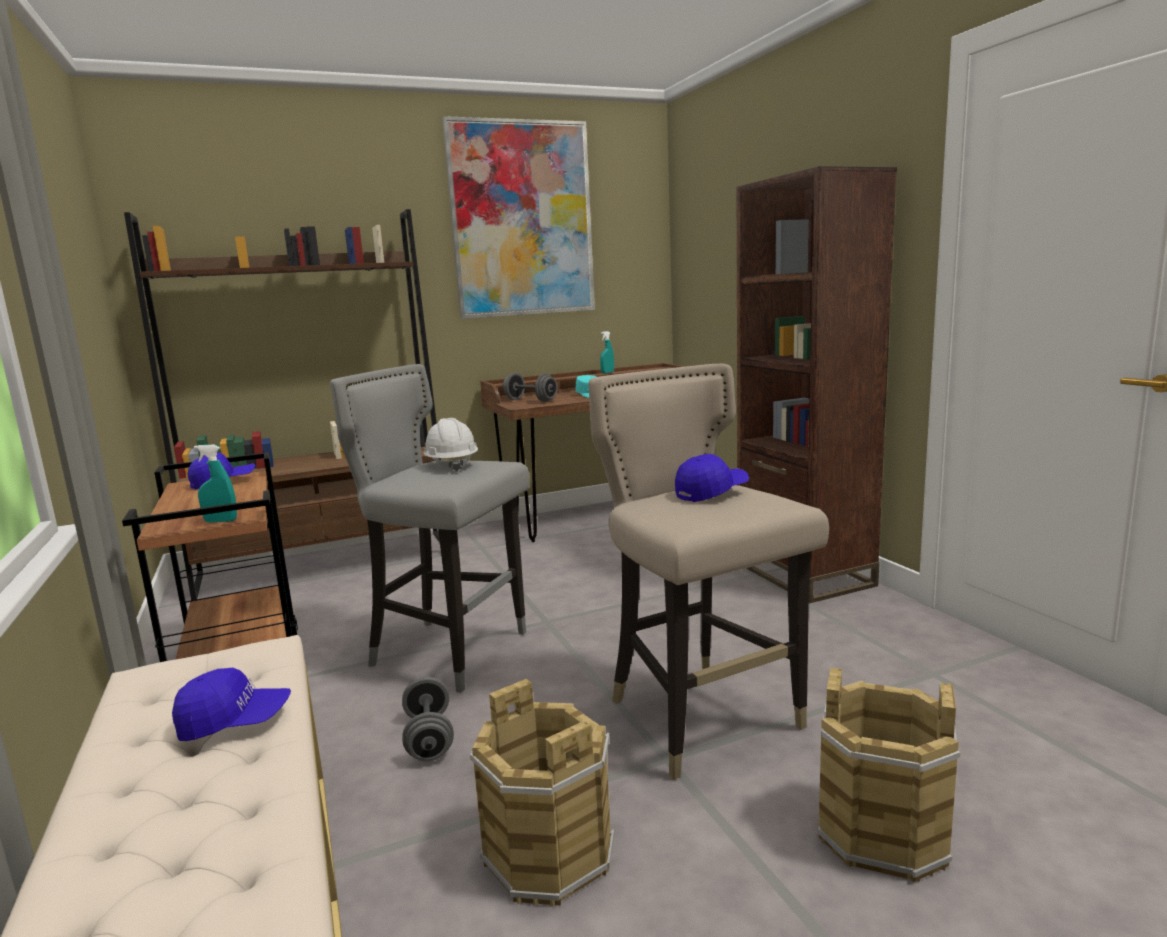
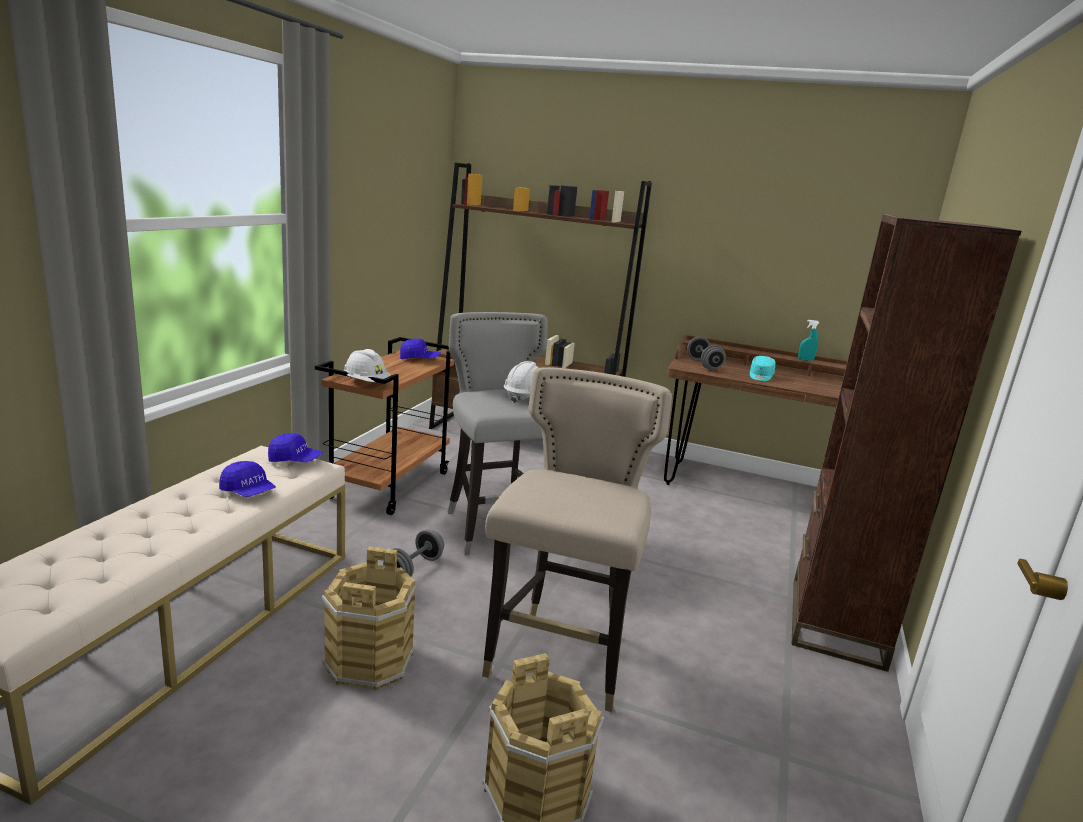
camera: 40 degrees right, 5 degrees up
(221, 521) = (366, 384): turquoise spray bottle -> white hard hat
(522, 220) = (763, 199): picture -> none
(711, 492) = (594, 489): blue cap -> blue cap (295, 460)

